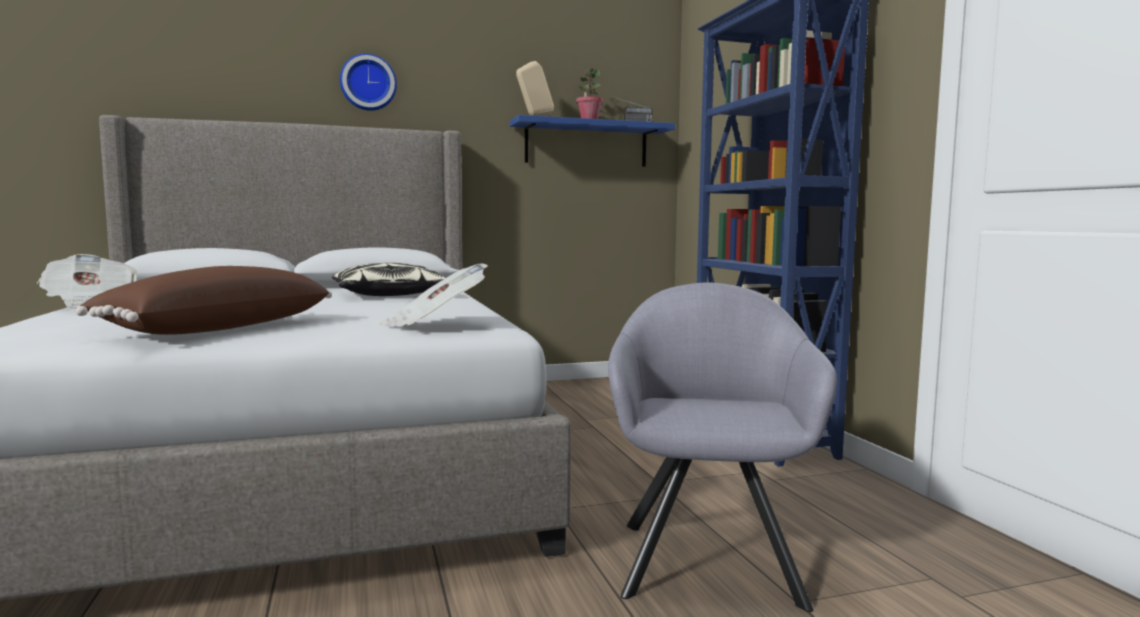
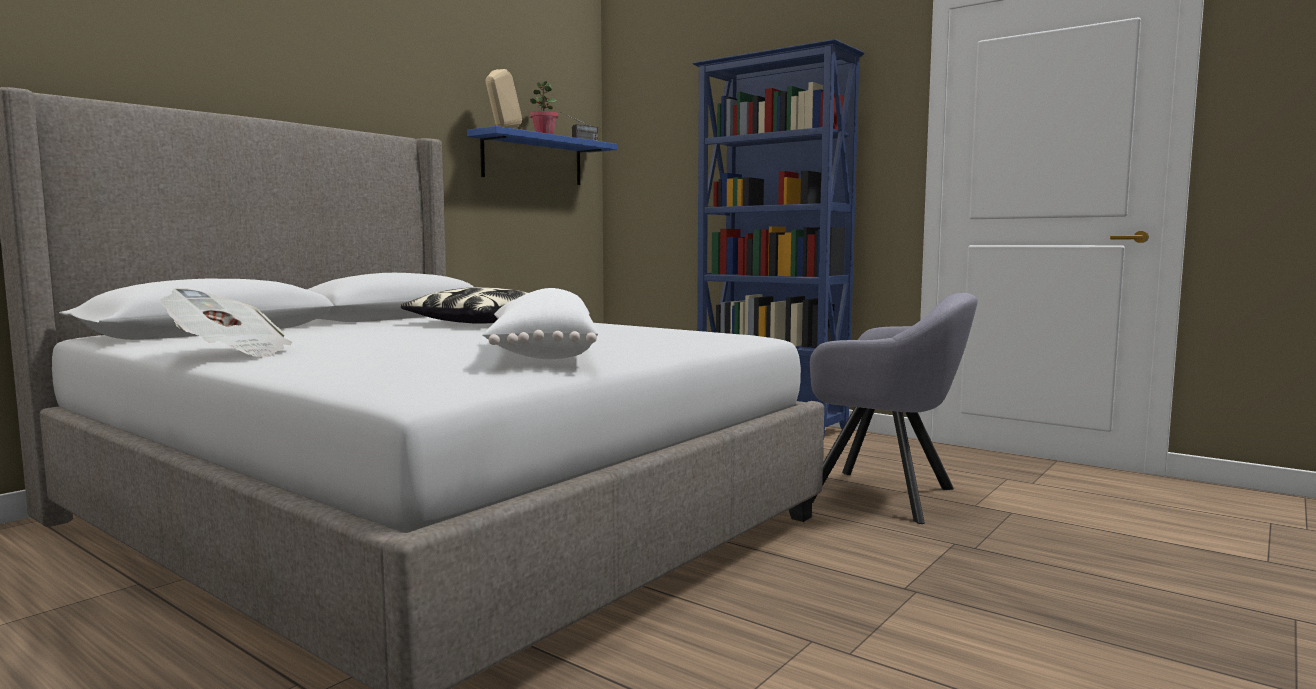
camera: 35 degrees left, 0 degrees up
(217, 328) = (541, 354): brown pillow -> white pillow
(368, 83) = (325, 73): wall clock -> none
(434, 324) = (694, 335): newspaper -> none
(708, 556) = (889, 497): grey armchair -> grey armchair turned 150 degrees clockwise

